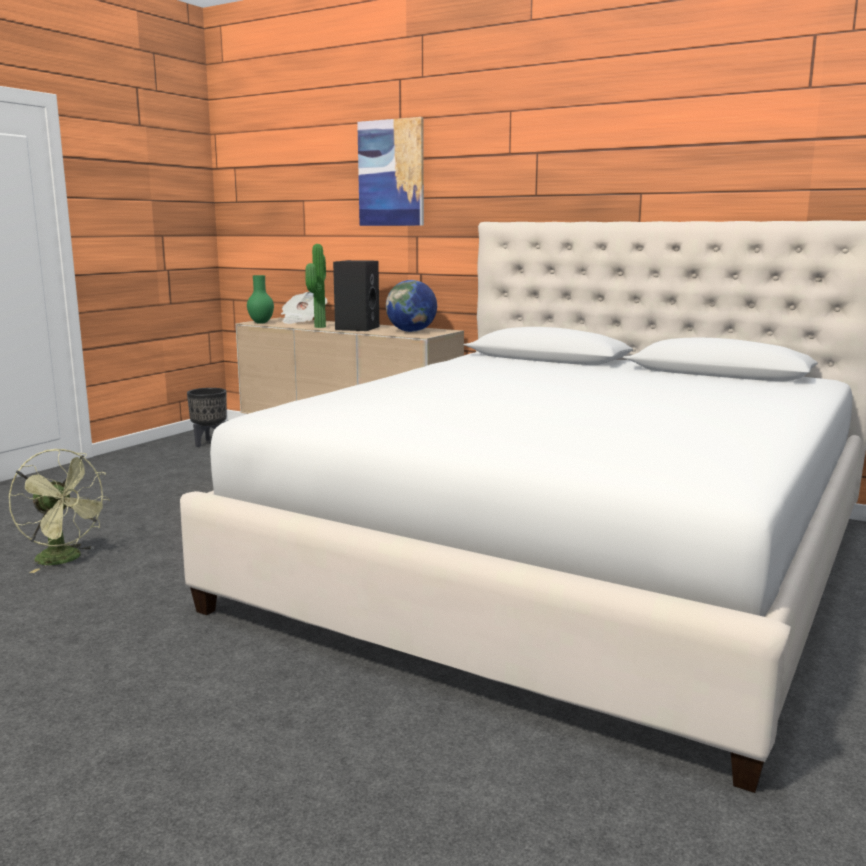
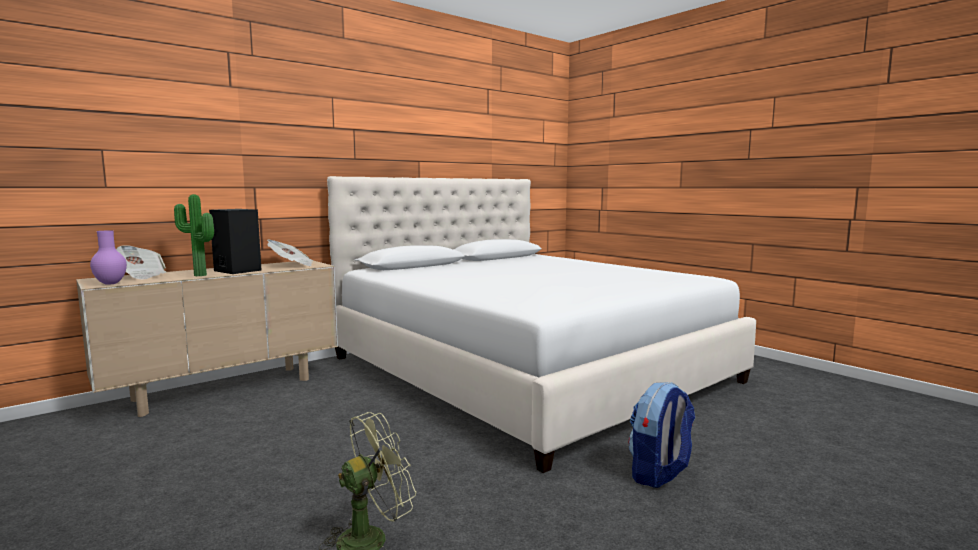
camera: 70 degrees left, 5 degrees down
(206, 687) = (659, 474): none -> backpack
(209, 443) = (52, 445): black planter -> none
(261, 323) = (110, 283): green vase -> purple vase
(391, 173) = (225, 132): picture -> none
(411, 331) = (292, 265): globe -> newspaper

